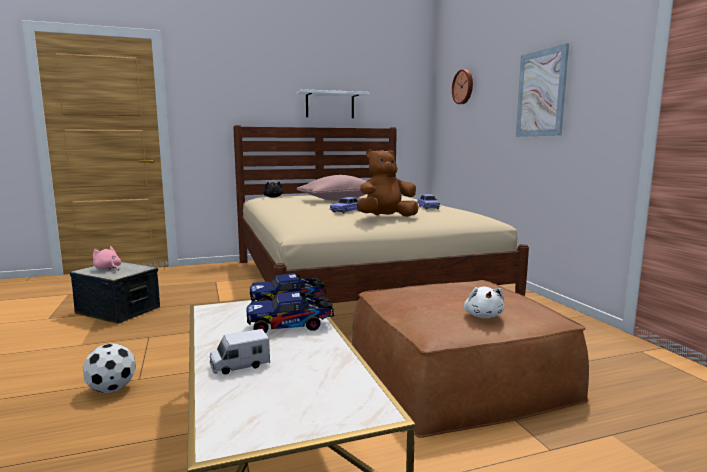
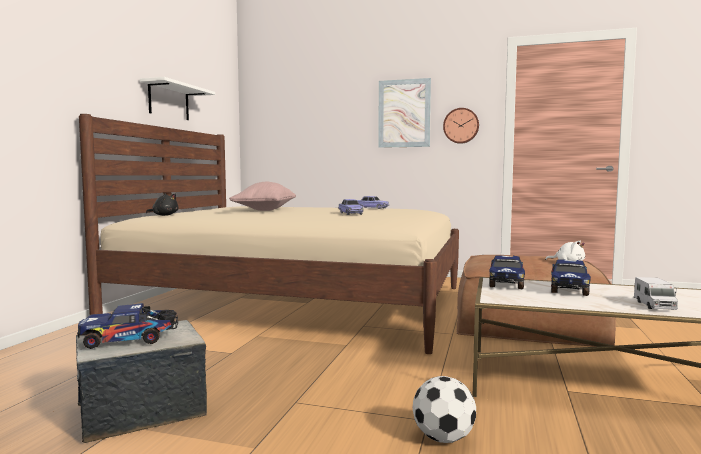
camera: 55 degrees left, 5 degrees down
(108, 269) = (131, 340): pink plush toy -> toy truck
(386, 217) = (400, 214): brown plush toy -> none
(463, 87) = (295, 100): wall clock -> wall clock (461, 125)

